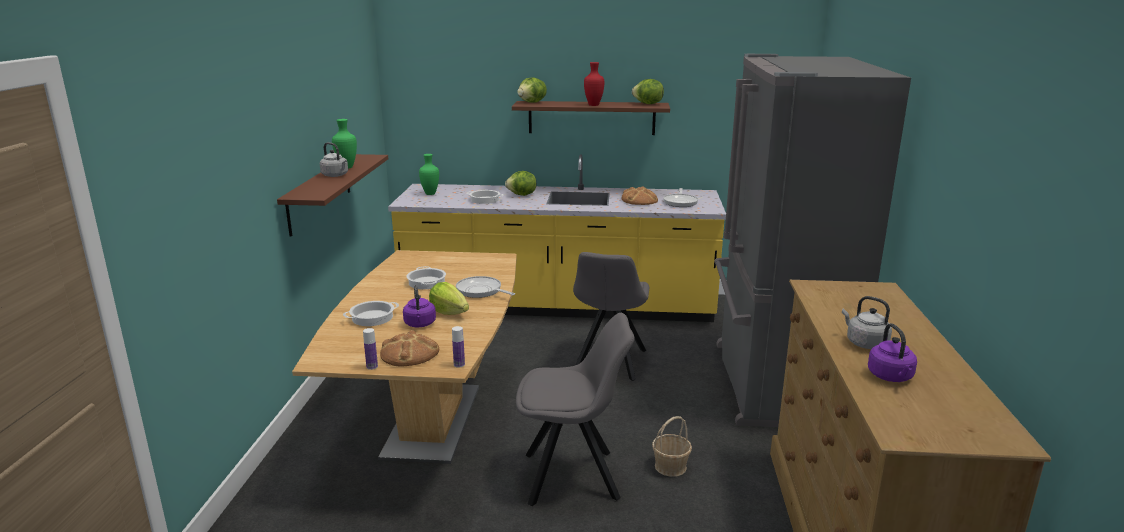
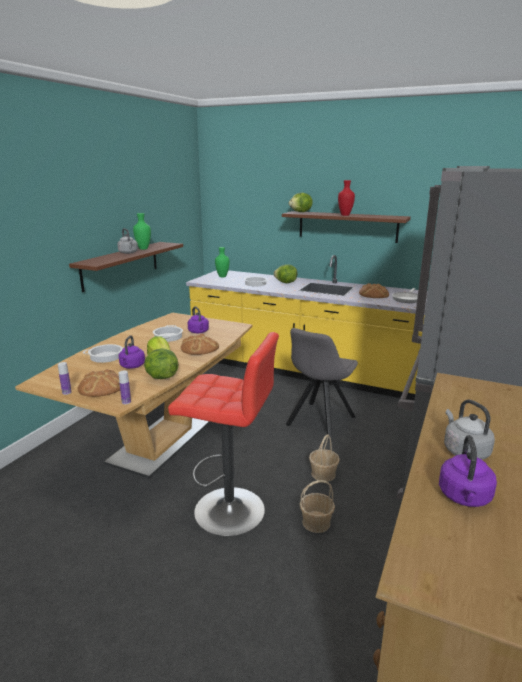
camera: 20 degrees right, 0 degrees up
(460, 271) = (199, 332): none -> purple kettle
(481, 291) = (199, 348): frying pan -> bread
(572, 477) = (230, 511): grey chair -> red stool
(648, 104) = (391, 216): lettuce -> lettuce (161, 377)
(648, 417) = (323, 474): none -> basket

